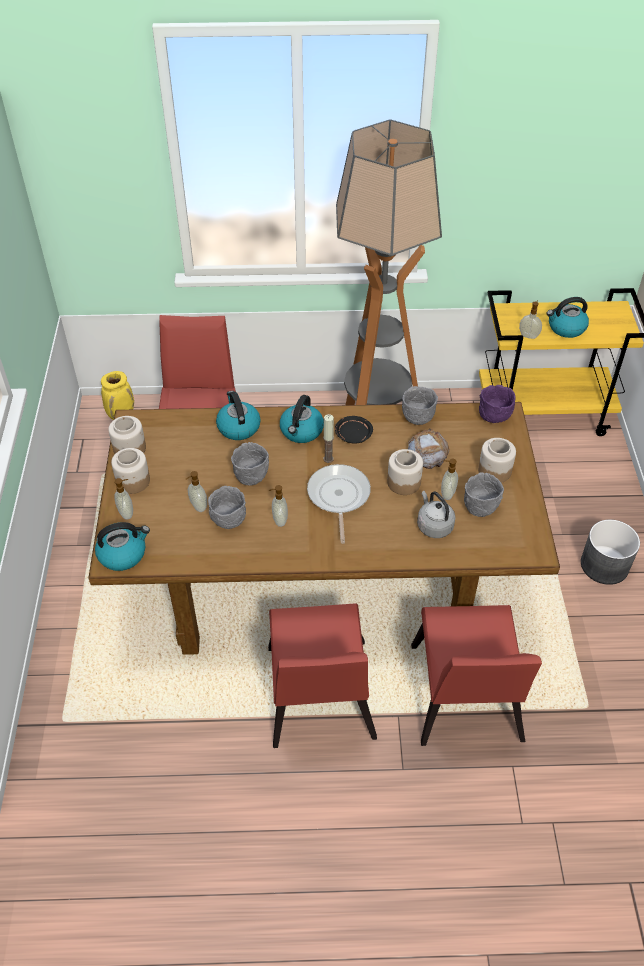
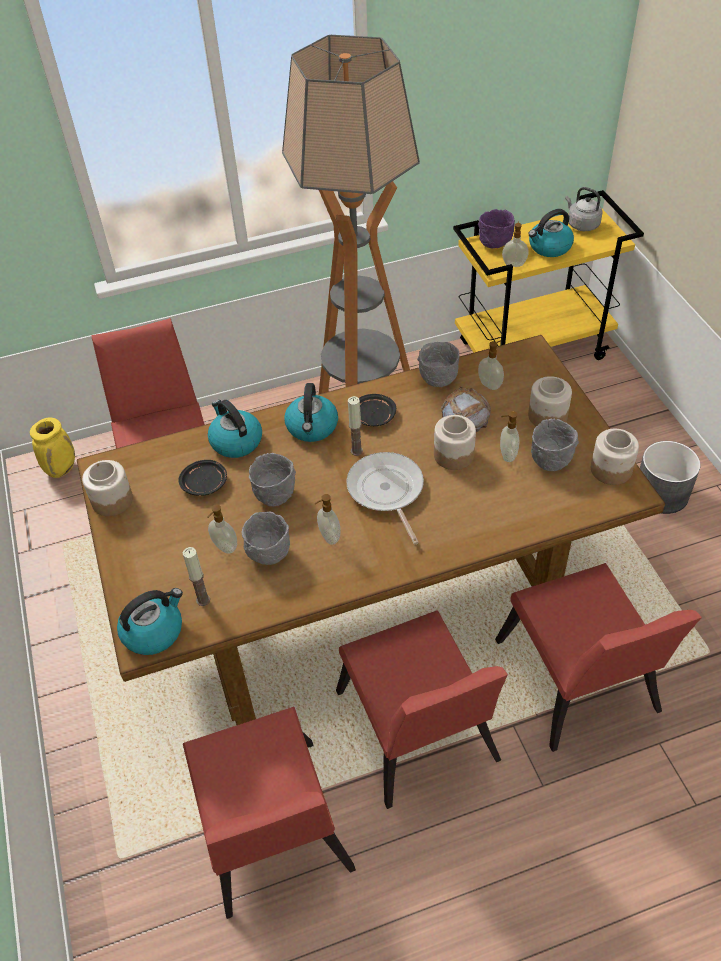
camera: 15 degrees left, 0 degrees up
(127, 513) = (139, 579): soap dispenser -> soap dispenser (490, 384)
(132, 481) = (131, 539): jar -> jar (610, 470)
(167, 541) = (203, 600): none -> candle
(178, 741) = (272, 837): none -> red chair
(202, 453) = (205, 483): none -> black plate
(433, 525) = (508, 495): grey kettle -> grey kettle (581, 224)
(494, 418) = (521, 359): purple bowl -> purple bowl (495, 245)

